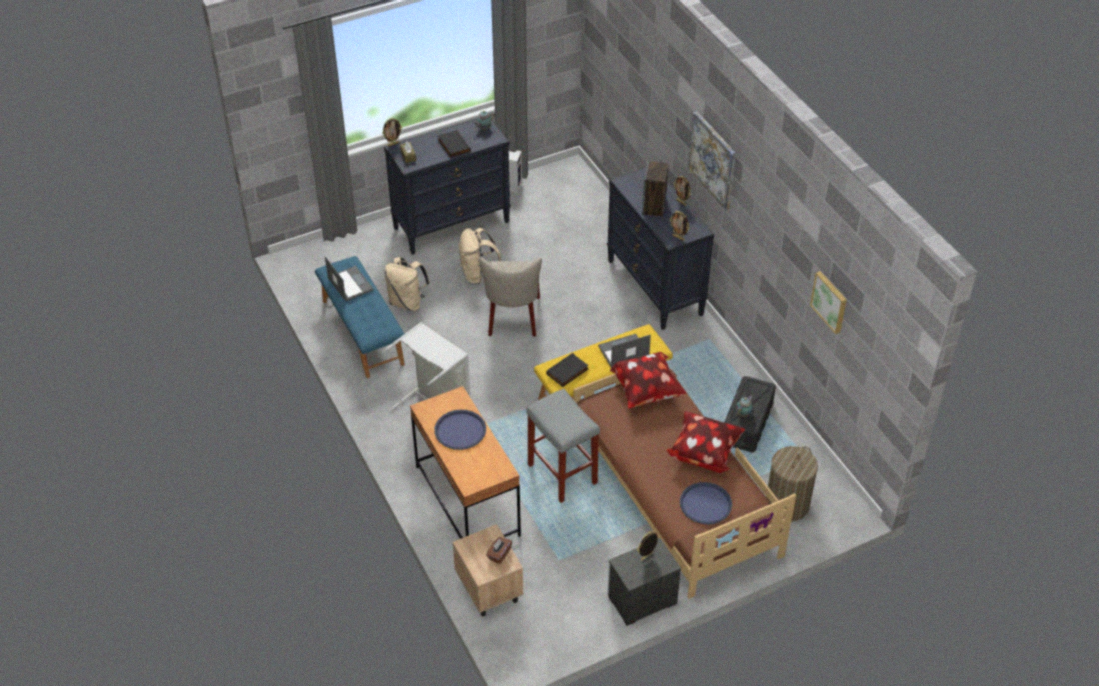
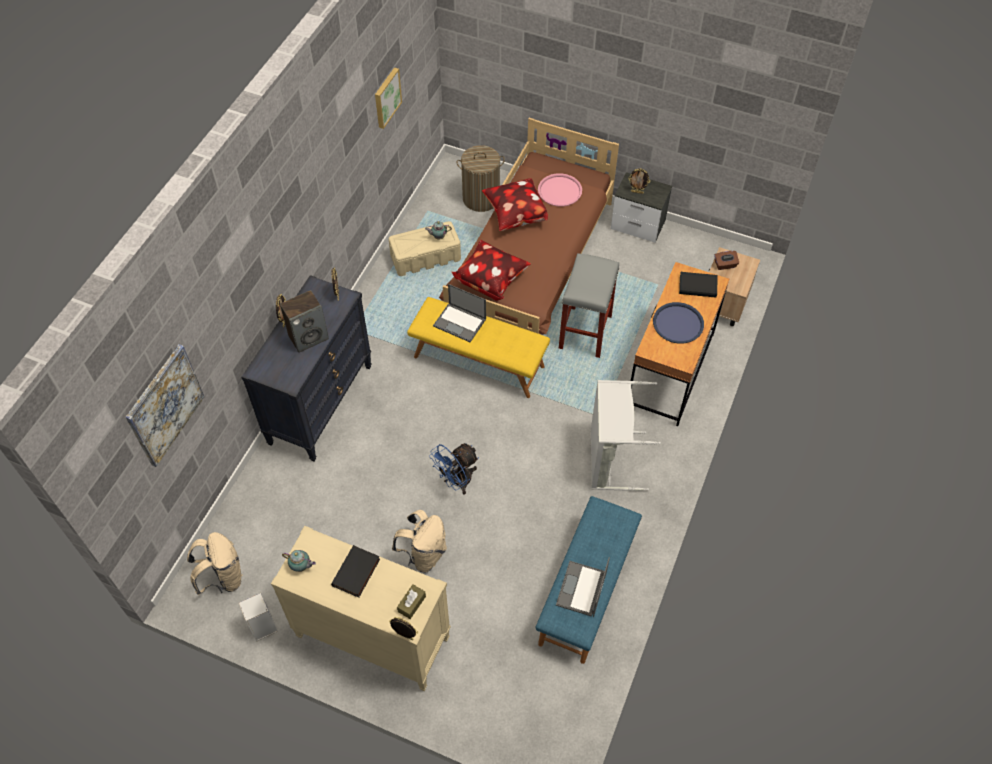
camera: 130 degrees left, 10 degrees up
(407, 302) = (515, 584): beige backpack -> beige backpack (223, 577)
(452, 224) = (372, 637): black dresser -> beige dresser
(513, 319) = (456, 481): beige chair -> blue fan
(567, 372) = (519, 342): black book -> black book (698, 285)
(705, 504) = (559, 190): blue tray -> pink tray
(713, 160) = (278, 235): picture -> picture (164, 405)
(747, 424) = (426, 257): black storage box -> beige storage box

